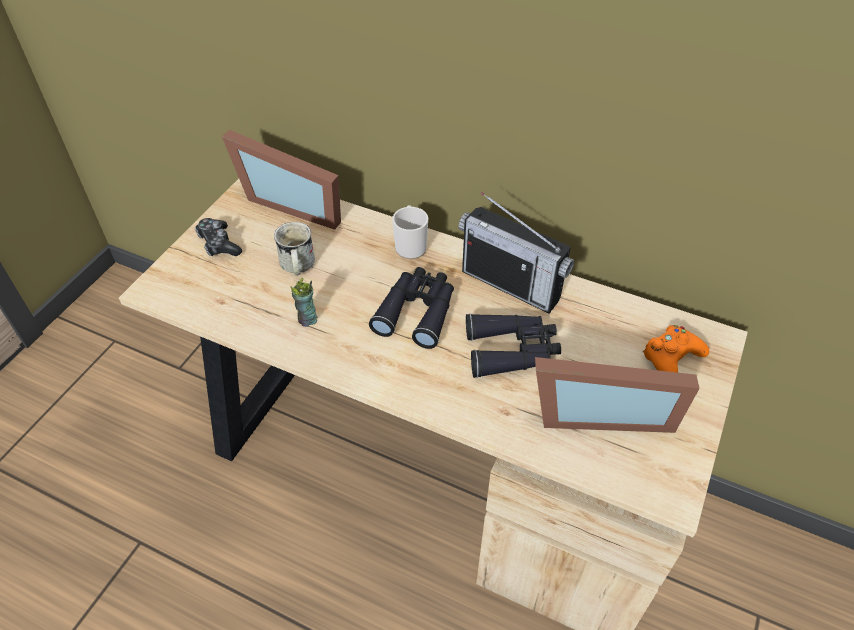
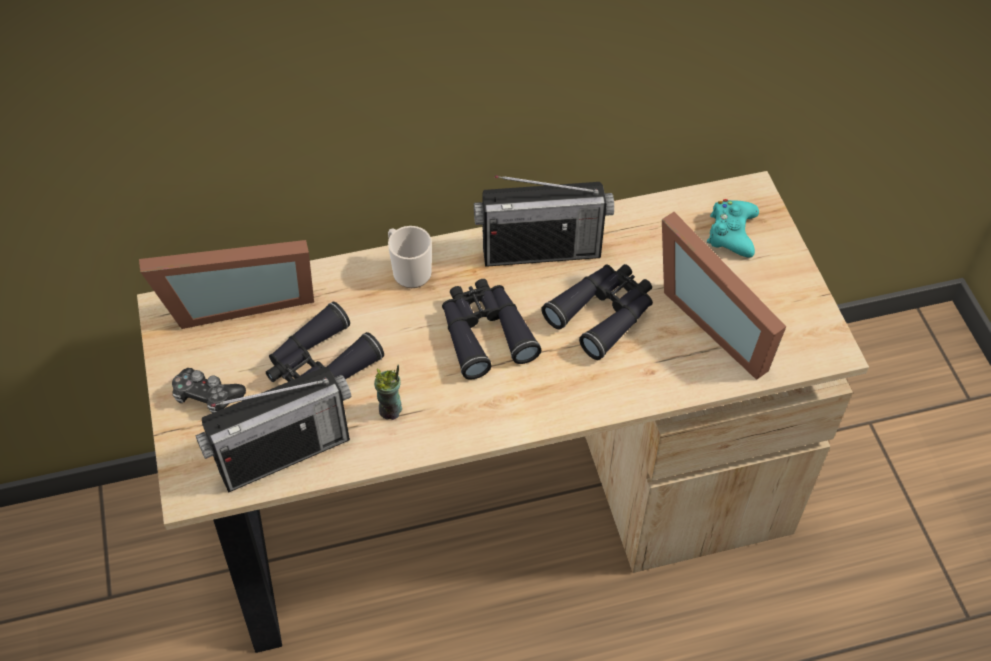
camera: 40 degrees left, 5 degrees up
(221, 302) = (283, 453): none -> radio
(297, 267) = (320, 366): white mug -> black binoculars
(599, 411) = (720, 319): picture frame -> picture frame turned 90 degrees clockwise
(671, 357) = (731, 233): orange game controller -> turquoise game controller

